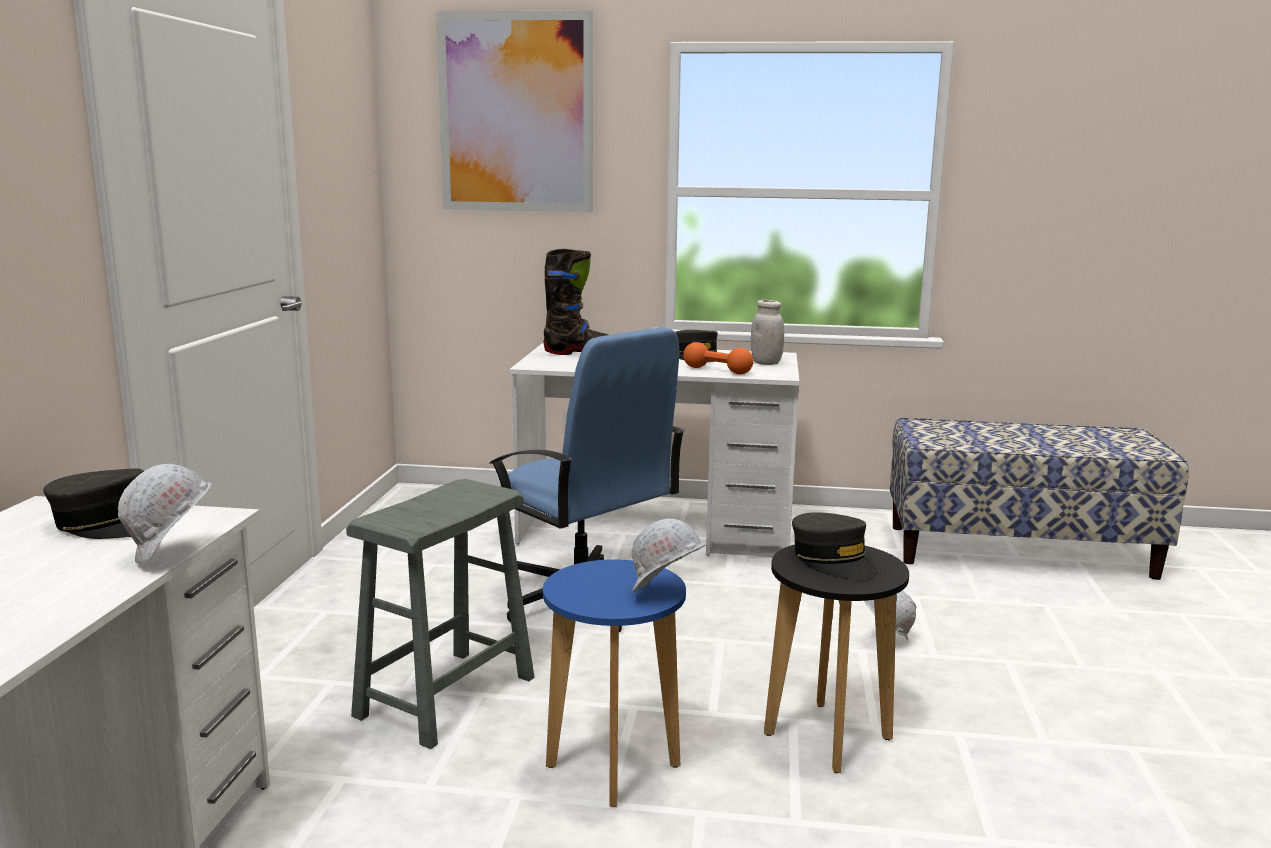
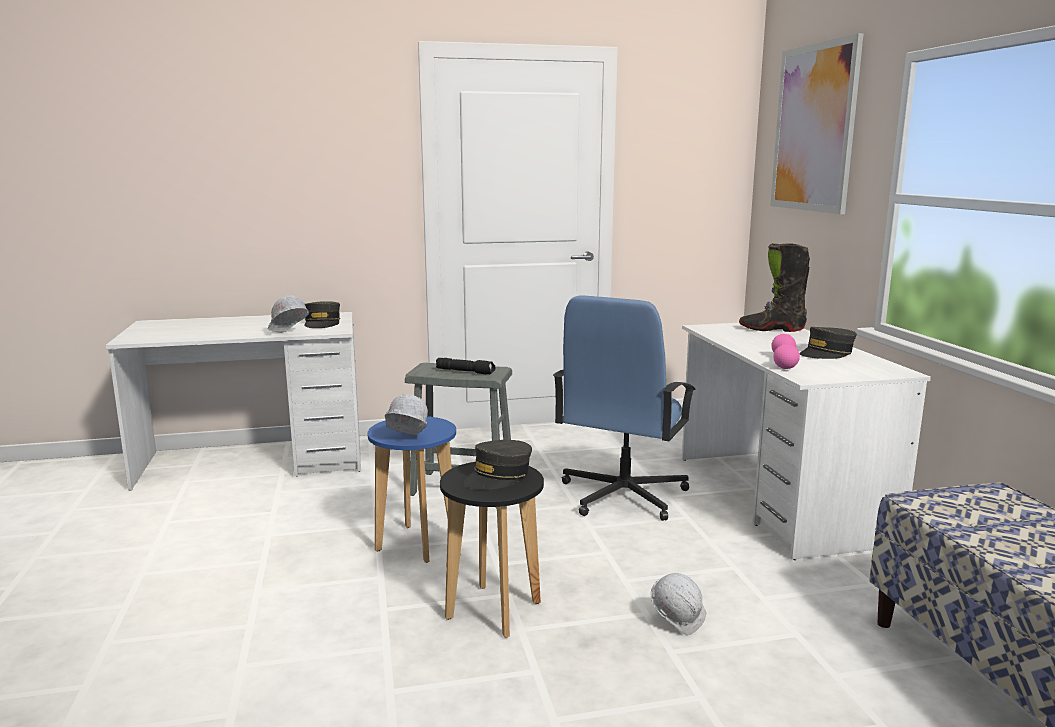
camera: 70 degrees right, 0 degrees up
(452, 502) = (465, 371): none -> black flashlight
(578, 351) = (771, 329): black boot -> black boot turned 150 degrees clockwise
(717, 370) = (784, 362): orange dumbbell -> pink dumbbell
(766, 363) = (850, 371): white jar -> none

